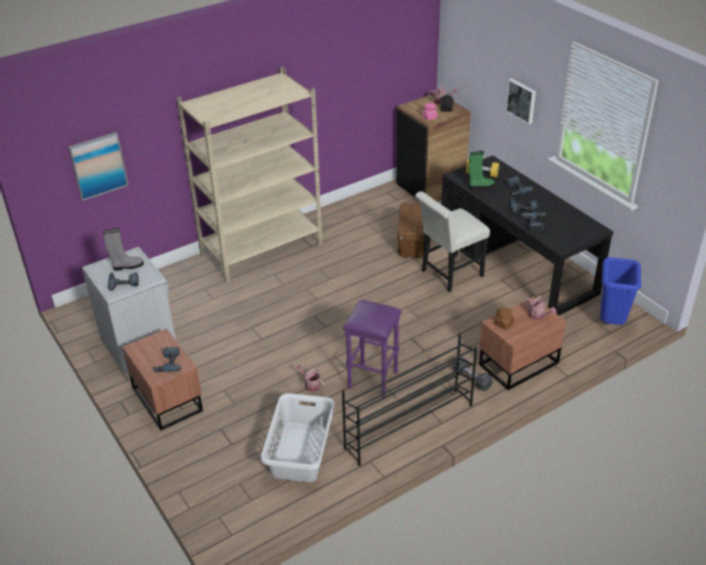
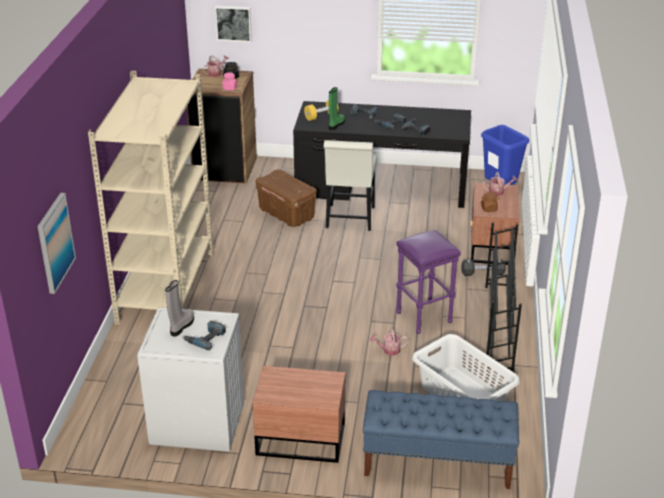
camera: 50 degrees left, 5 degrees down
(167, 363) = (316, 385): power drill -> none
(207, 481) = (437, 463): none -> blue bench
(521, 100) = (321, 35): picture -> picture (233, 23)

